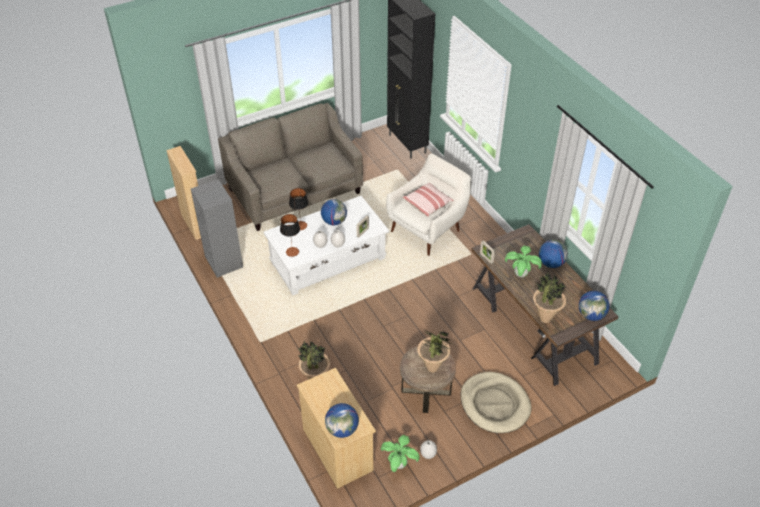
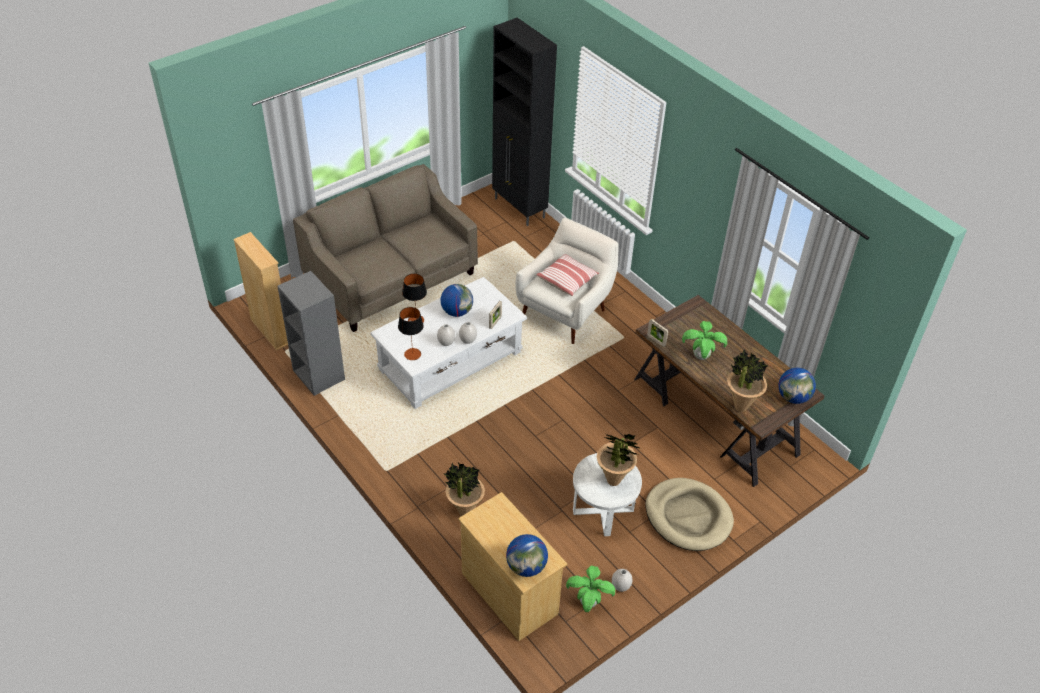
camera: 10 degrees left, 0 degrees up
(426, 392) = (603, 510): brown side table -> white side table
(551, 263) = (733, 339): globe -> none

